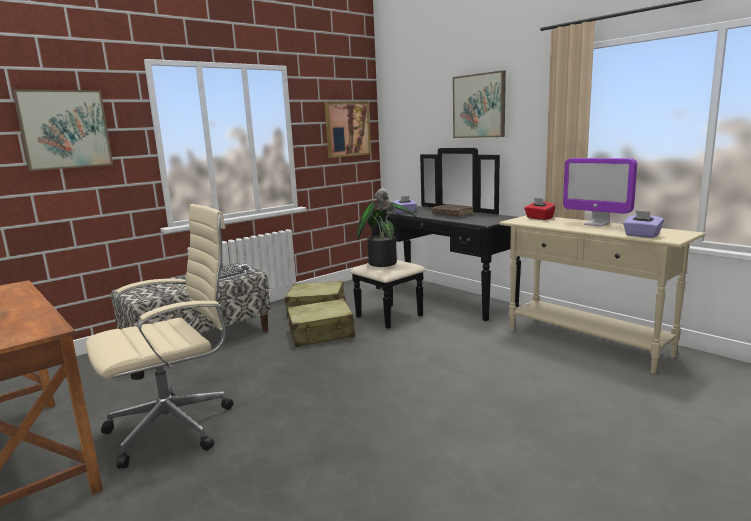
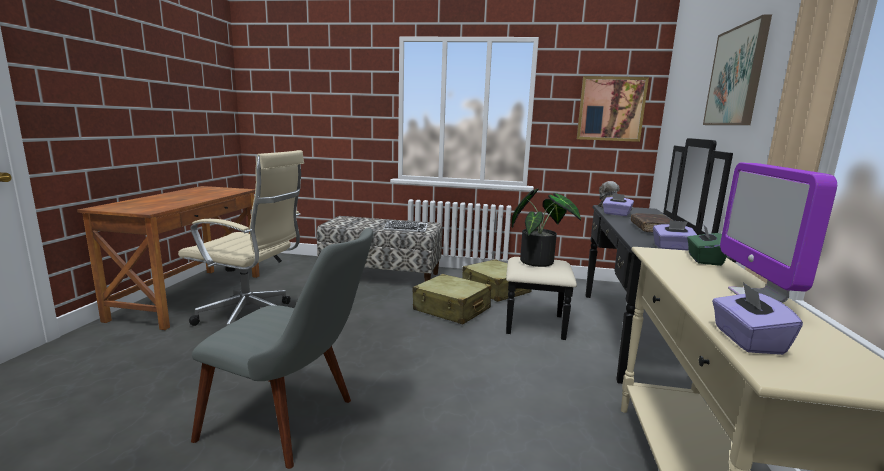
camera: 50 degrees right, 0 degrees up
(65, 129) = (336, 92): picture -> none
(405, 436) = (295, 422): none -> grey chair
(494, 220) = (673, 248): none -> purple tissue box
(539, 218) = (704, 260): red tissue box -> green tissue box

